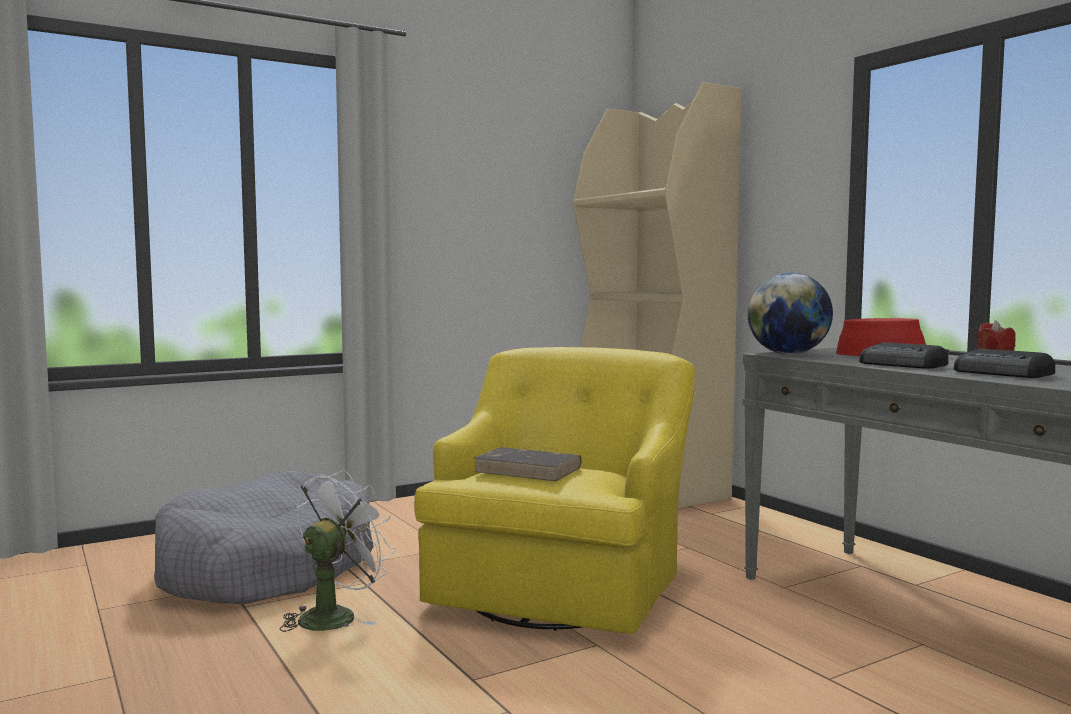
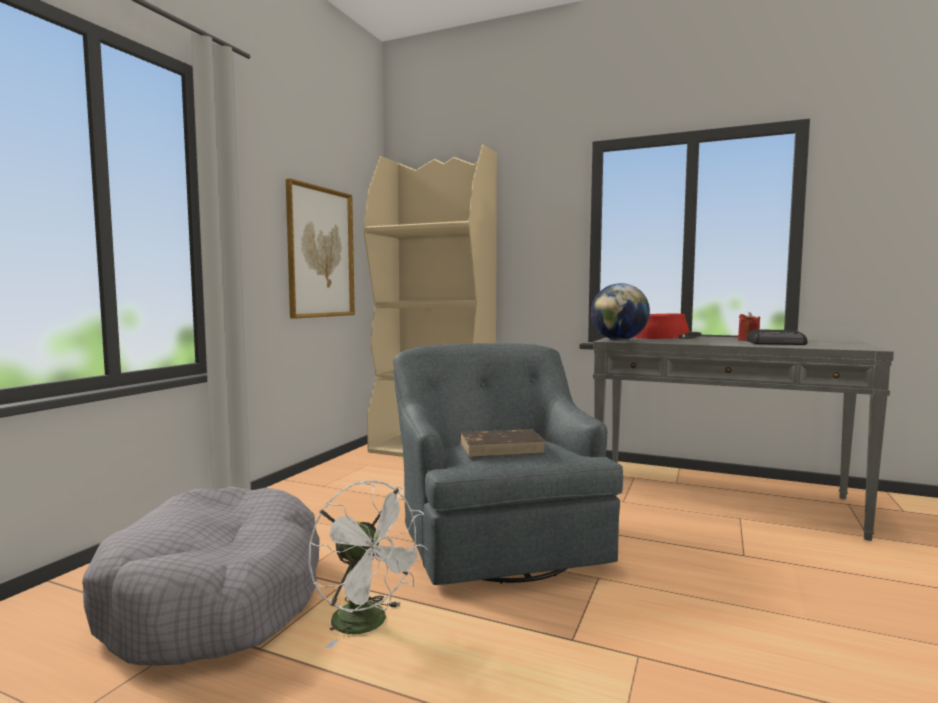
camera: 35 degrees left, 0 degrees up
(335, 615) = (368, 624): white fan -> white fan turned 135 degrees clockwise
(515, 234) = (320, 252): none -> picture
(562, 583) = (498, 537): yellow armchair -> grey armchair
(903, 365) = (711, 342): radio -> none

